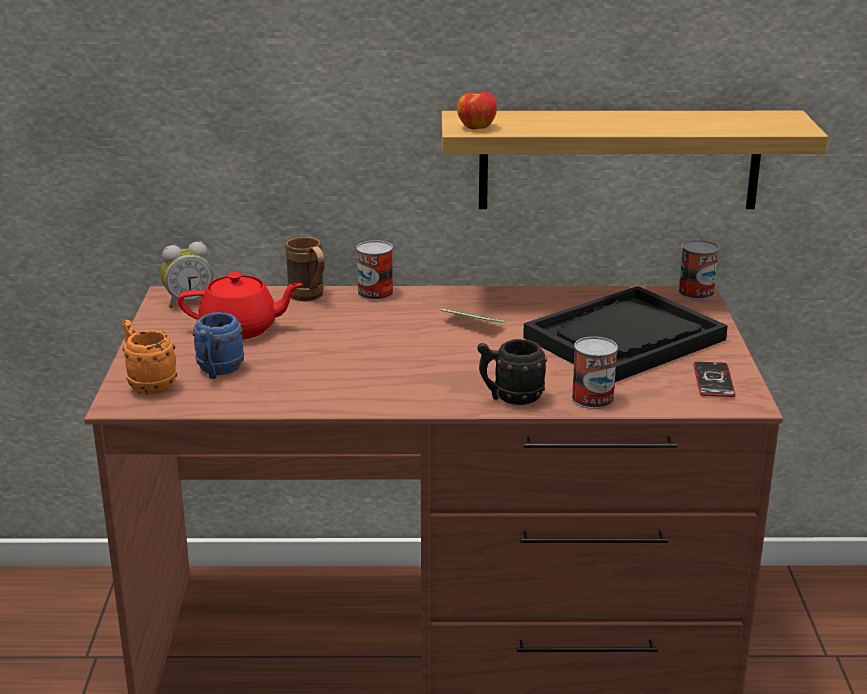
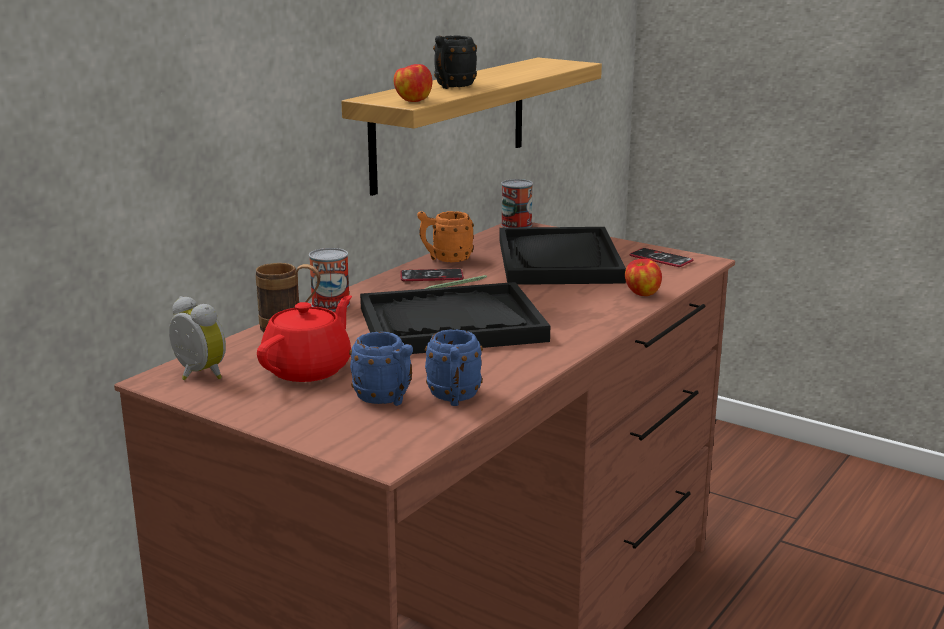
camera: 55 degrees left, 5 degrees down
(148, 384) = (362, 436): orange mug -> orange mug (445, 259)
(188, 302) = (197, 375): alarm clock -> alarm clock turned 60 degrees counterclockwise
(247, 393) = (454, 398): none -> blue mug
(394, 346) = (451, 325): none -> black tray
(494, 305) = (431, 276): none -> phone
(510, 398) = (605, 314): black mug -> black mug (451, 86)
(592, 398) = (642, 294): can -> apple

